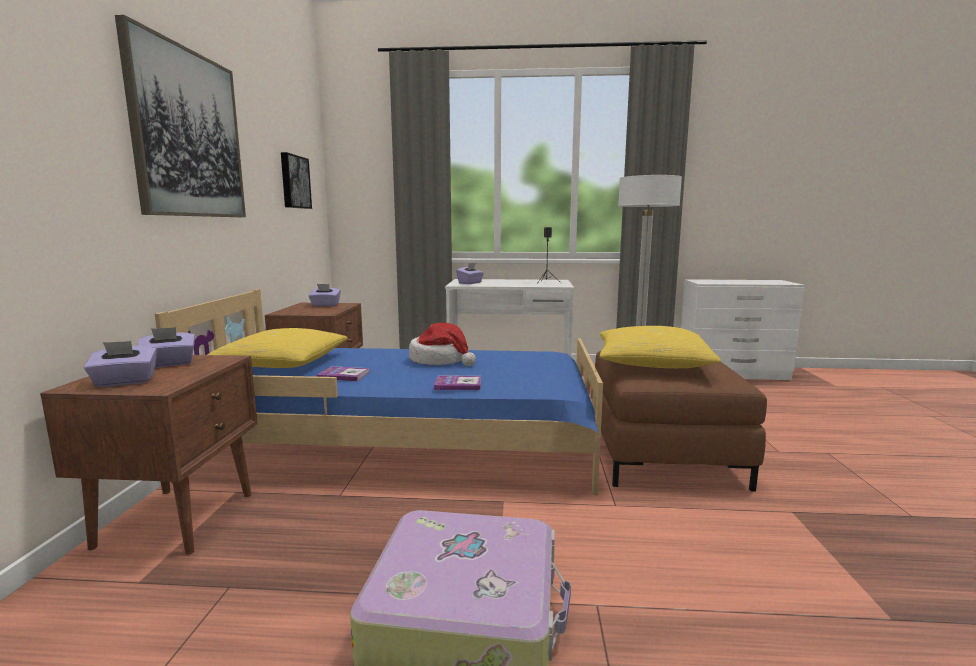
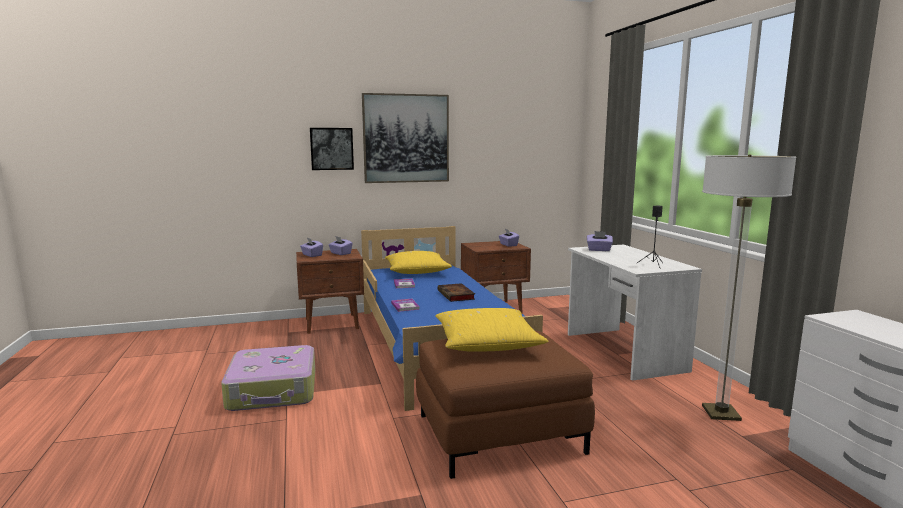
camera: 70 degrees right, 0 degrees up
(294, 182) = (524, 152): picture -> picture (331, 148)
(441, 360) = (456, 295): hat -> book

